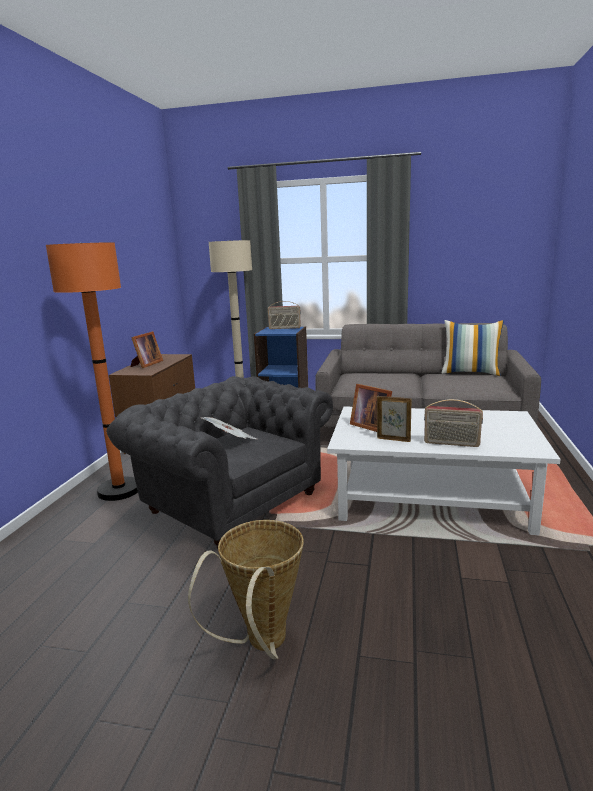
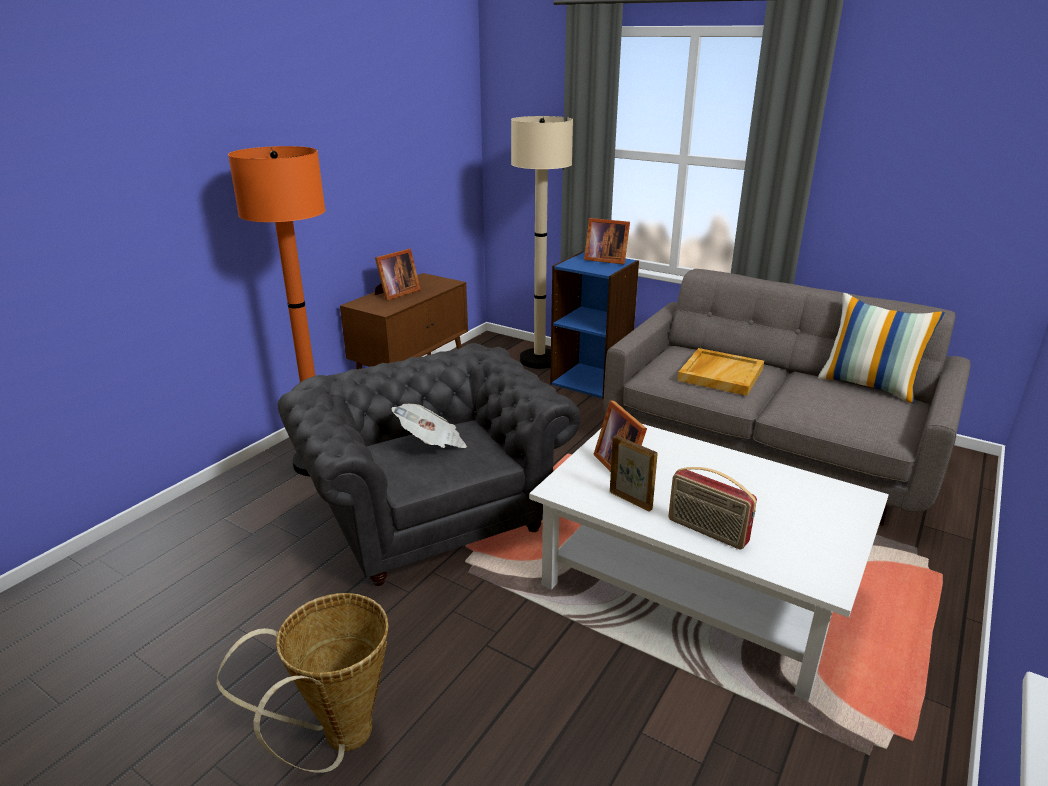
camera: 20 degrees right, 10 degrees up
(284, 328) = (605, 260): radio -> picture frame
(387, 379) = (720, 374): none -> beige tray

